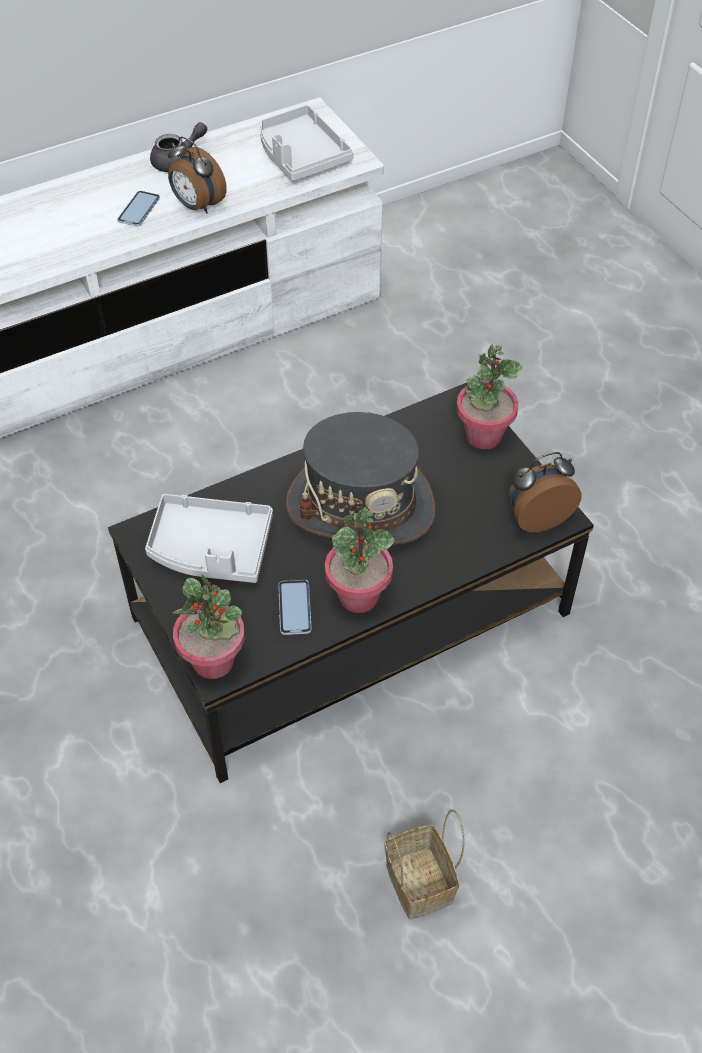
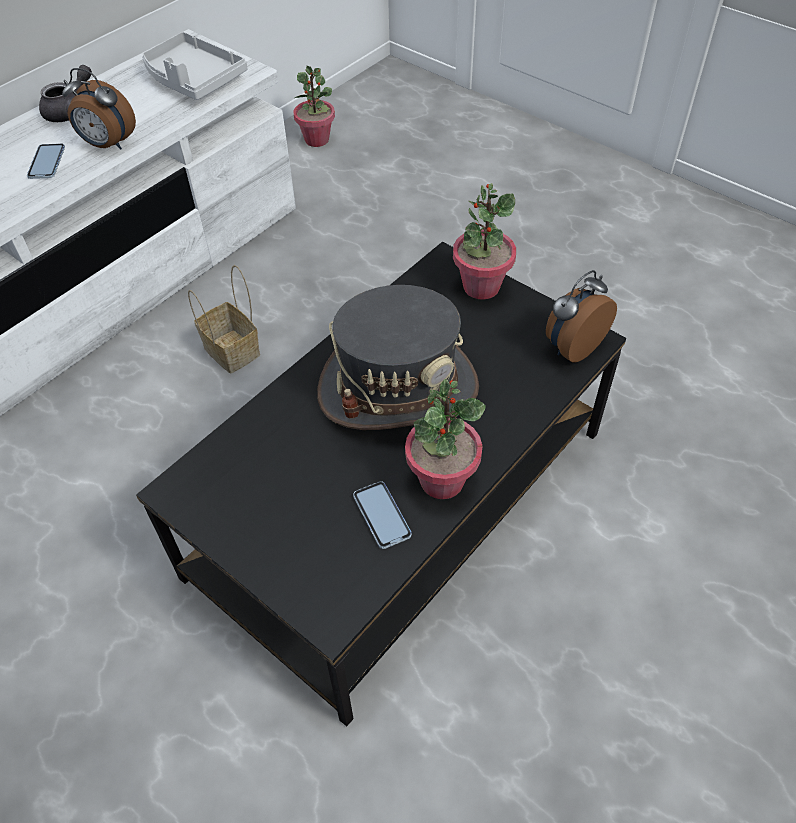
camera: 20 degrees left, 0 degrees up
(211, 549) = (262, 481): grey tray -> none
(214, 661) = (321, 606): potted plant -> potted plant (317, 139)
(421, 884) = (599, 756): basket -> basket (234, 351)

